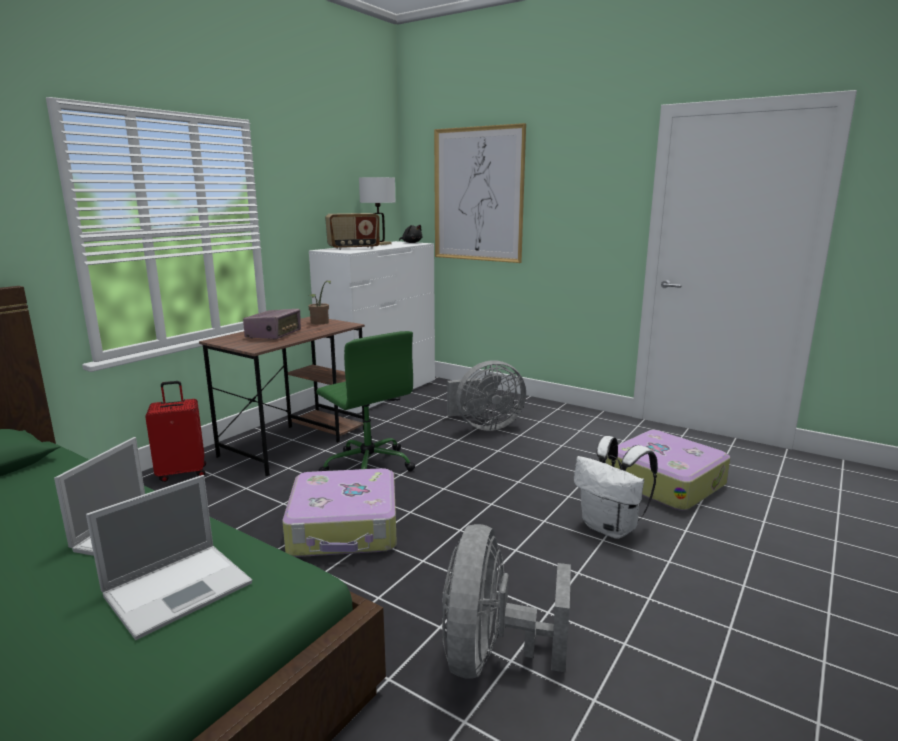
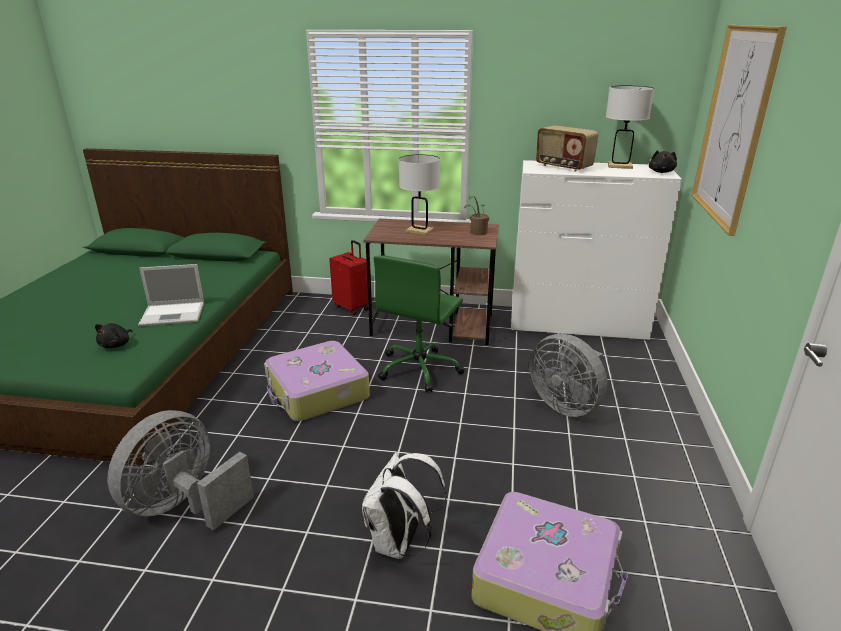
camera: 65 degrees right, 10 degrees up
(180, 587) = (116, 345): laptop -> black plush toy
(274, 335) = (419, 231): radio -> white table lamp
(492, 656) = (184, 505): grey fan -> grey fan turned 45 degrees counterclockwise

